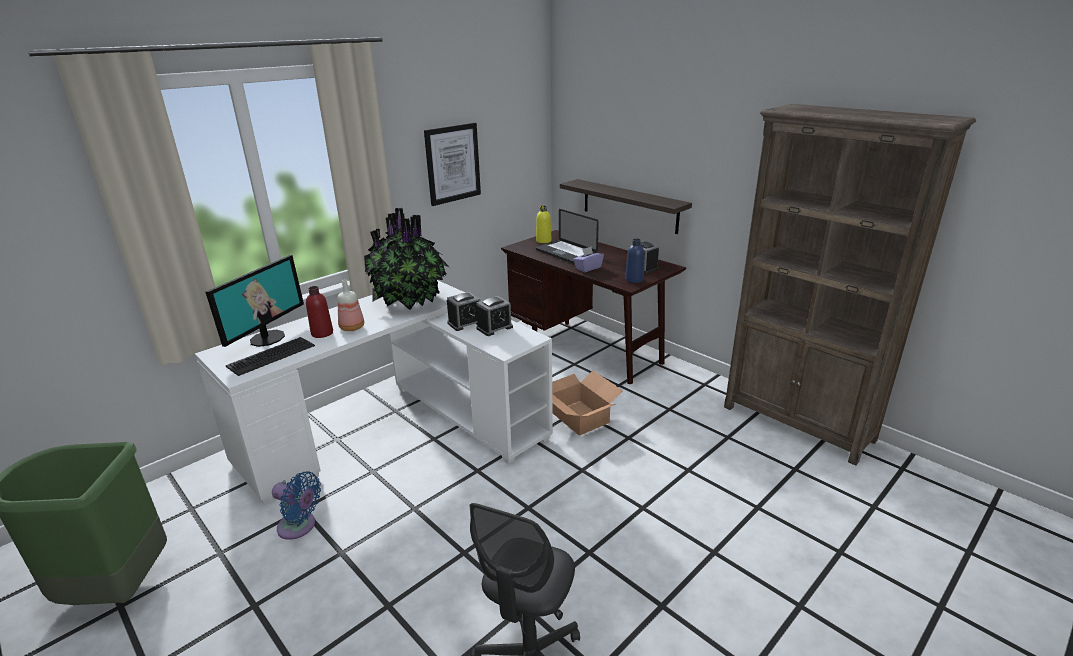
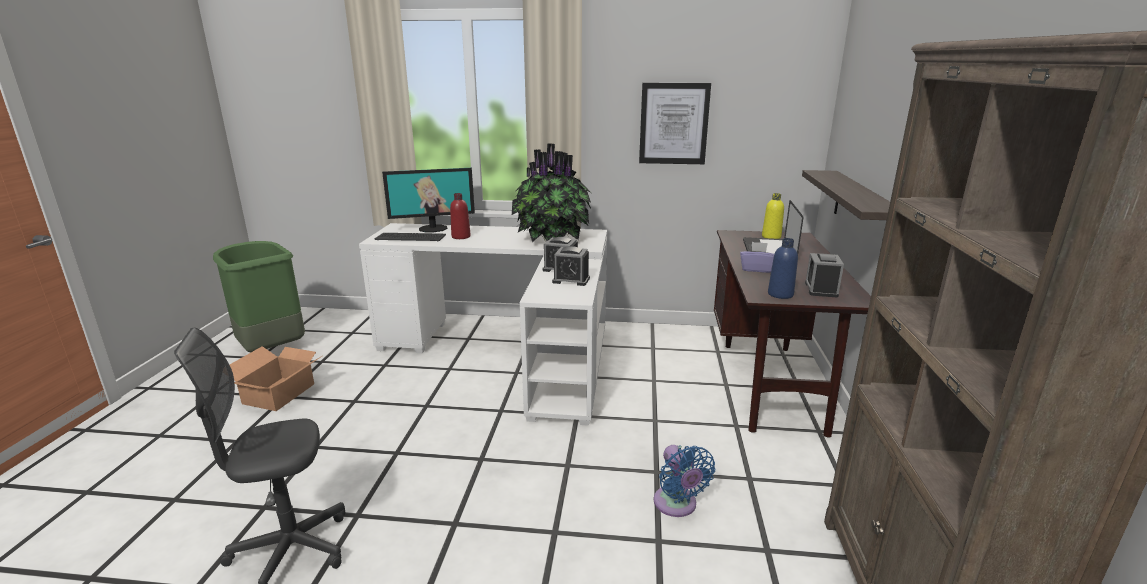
camera: 50 degrees right, 5 degrees down
(299, 527) = (366, 373): blue fan -> blue fan (677, 505)
(351, 328) = (481, 240): bottle -> none
(580, 417) = (646, 427): cardboard box -> cardboard box (280, 393)

